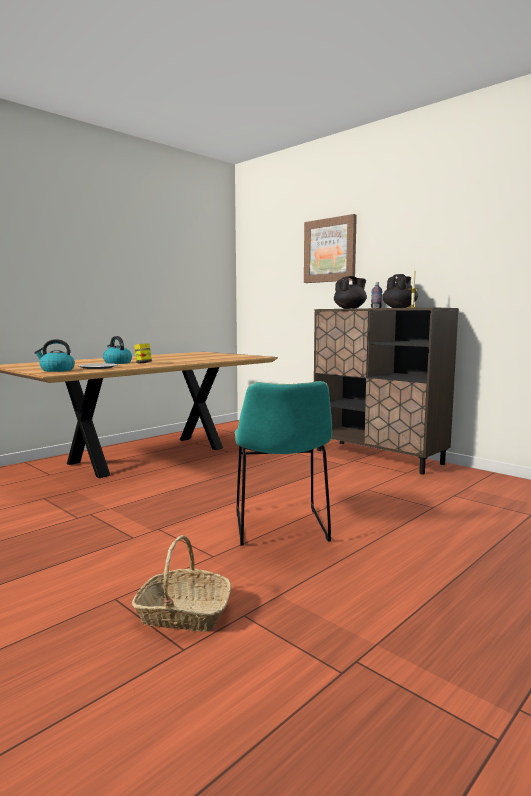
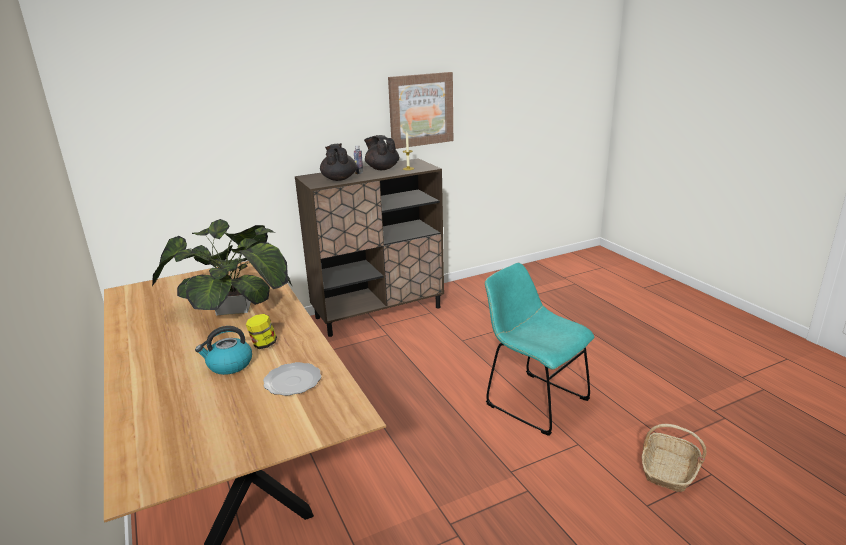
camera: 70 degrees left, 15 degrees up
(56, 370) = (304, 417): kettle -> none
(192, 359) = (234, 307): none -> potted plant
(281, 529) = (532, 400): turquoise chair -> turquoise chair turned 150 degrees counterclockwise
(330, 250) = (259, 106): picture -> picture (420, 110)

